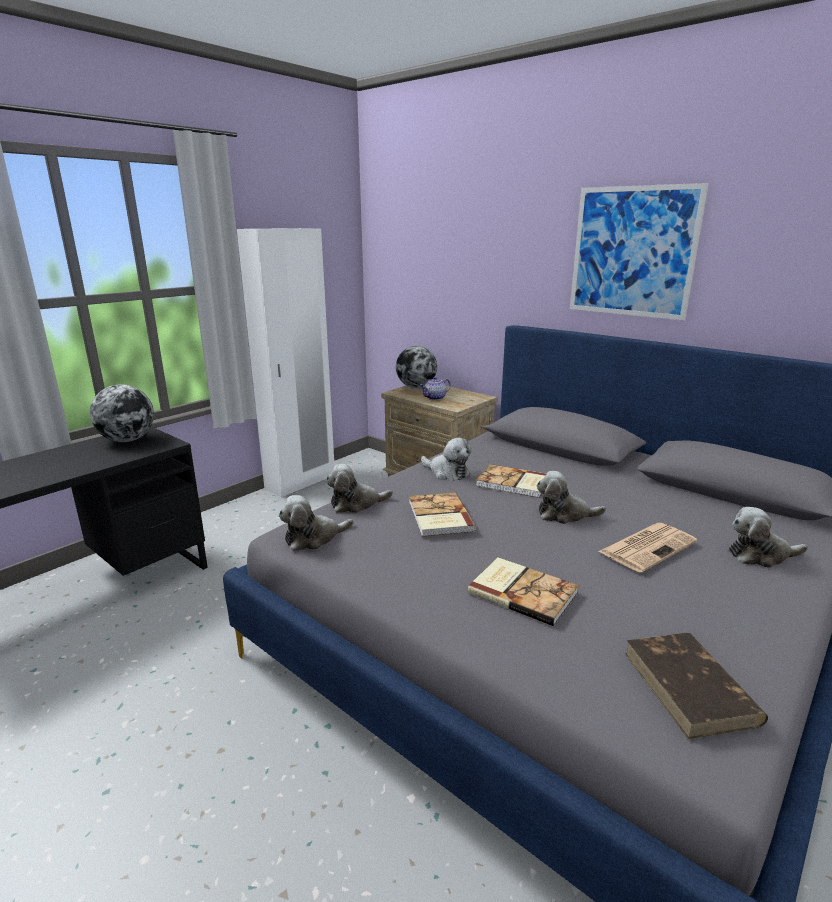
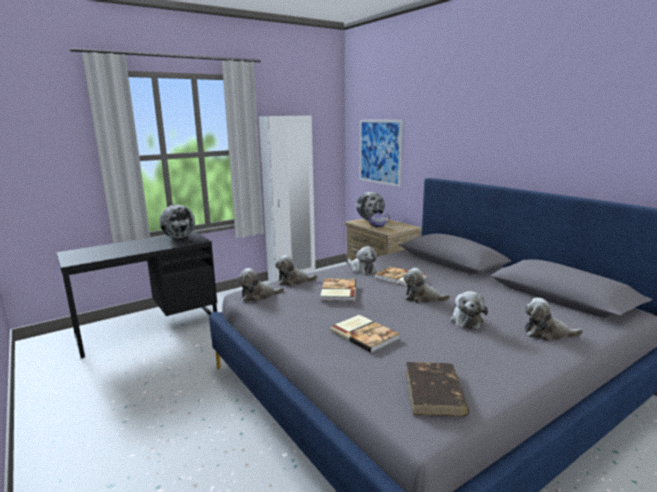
camera: 15 degrees right, 5 degrees down
(632, 252) = (505, 127): picture -> picture (380, 152)
(648, 546) = (466, 320): newspaper -> plush toy

